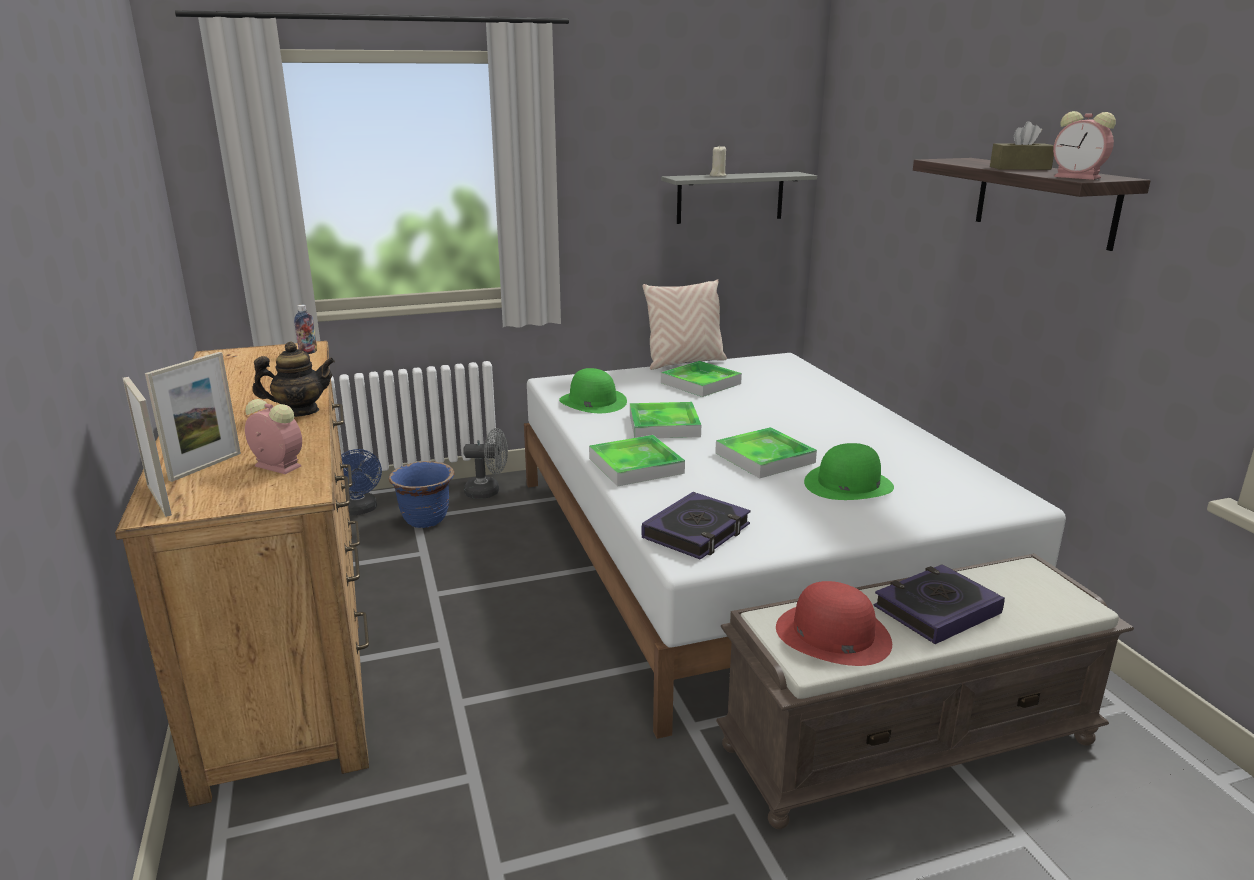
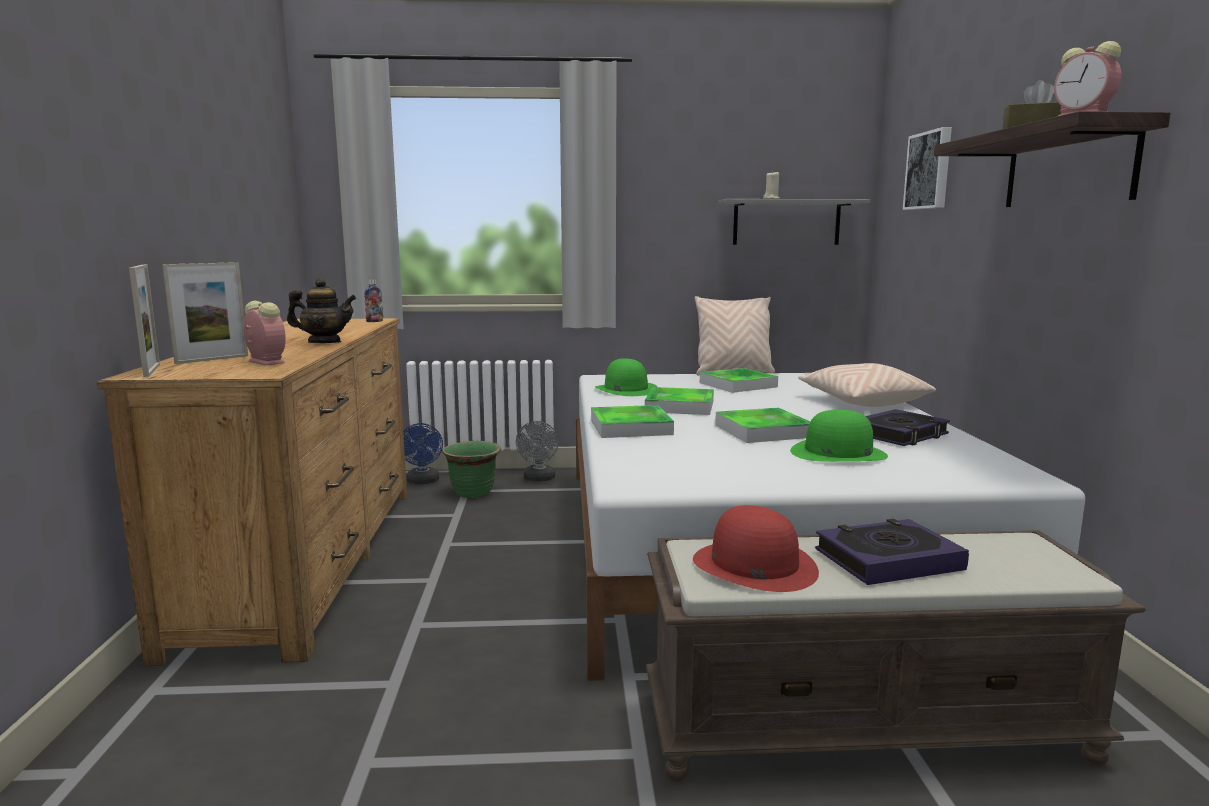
camera: 15 degrees right, 10 degrees down
(426, 520) = (473, 493): blue planter -> green planter
(488, 492) = (539, 479): grey fan -> grey fan turned 75 degrees clockwise
(697, 532) = (652, 470): book -> book (899, 434)
(831, 401) = (862, 402): none -> beige pillow
(885, 158) = (930, 170): none -> picture

